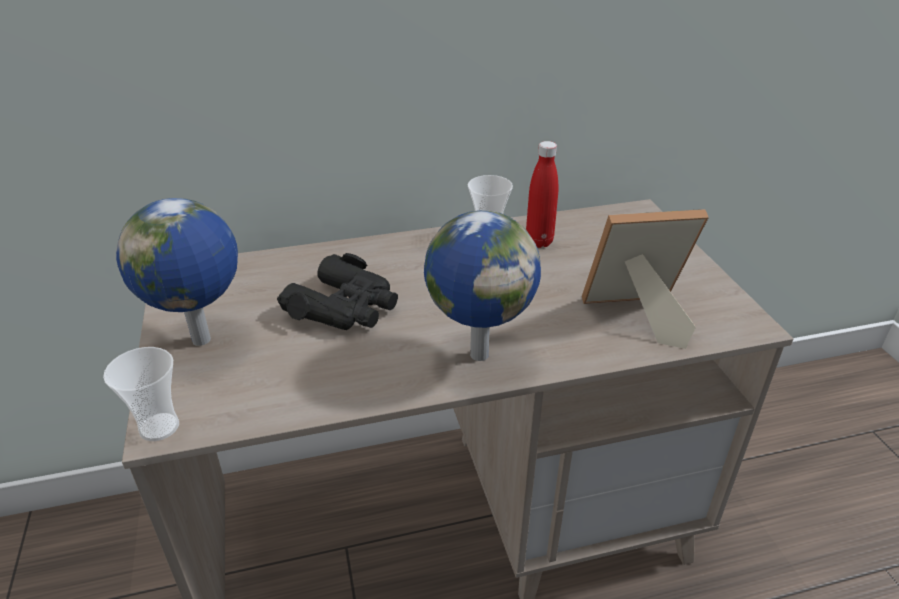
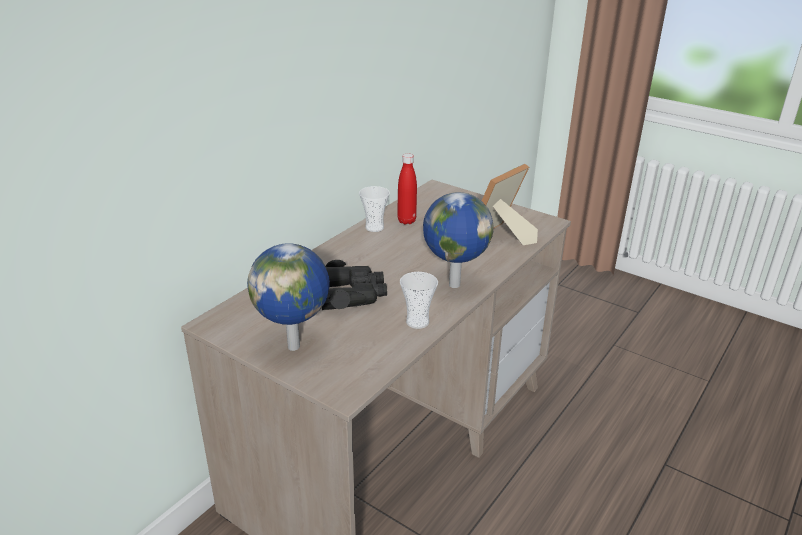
camera: 40 degrees left, 5 degrees down
(159, 427) = (343, 393): cup -> cup (417, 322)

